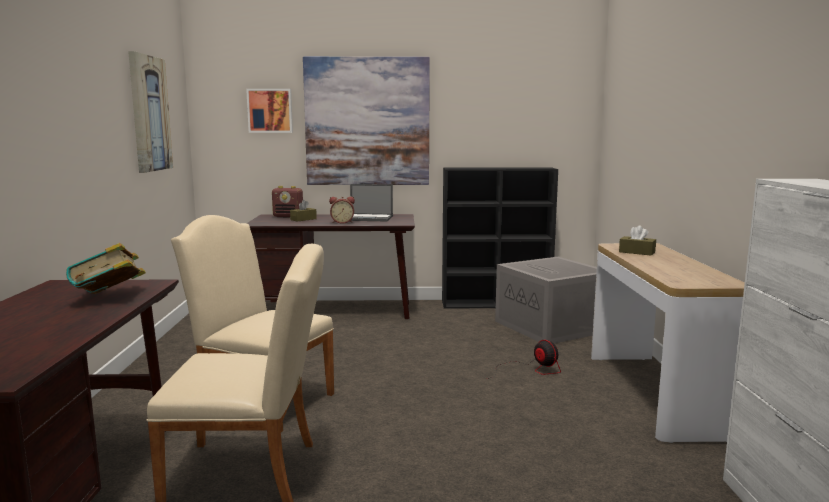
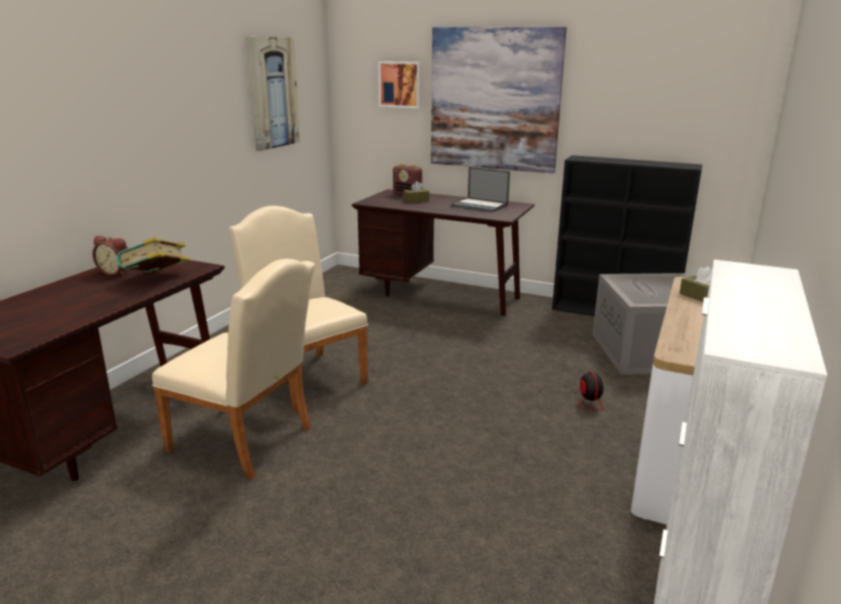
camera: 25 degrees right, 10 degrees up
(342, 222) = (446, 209): alarm clock -> alarm clock (116, 272)

